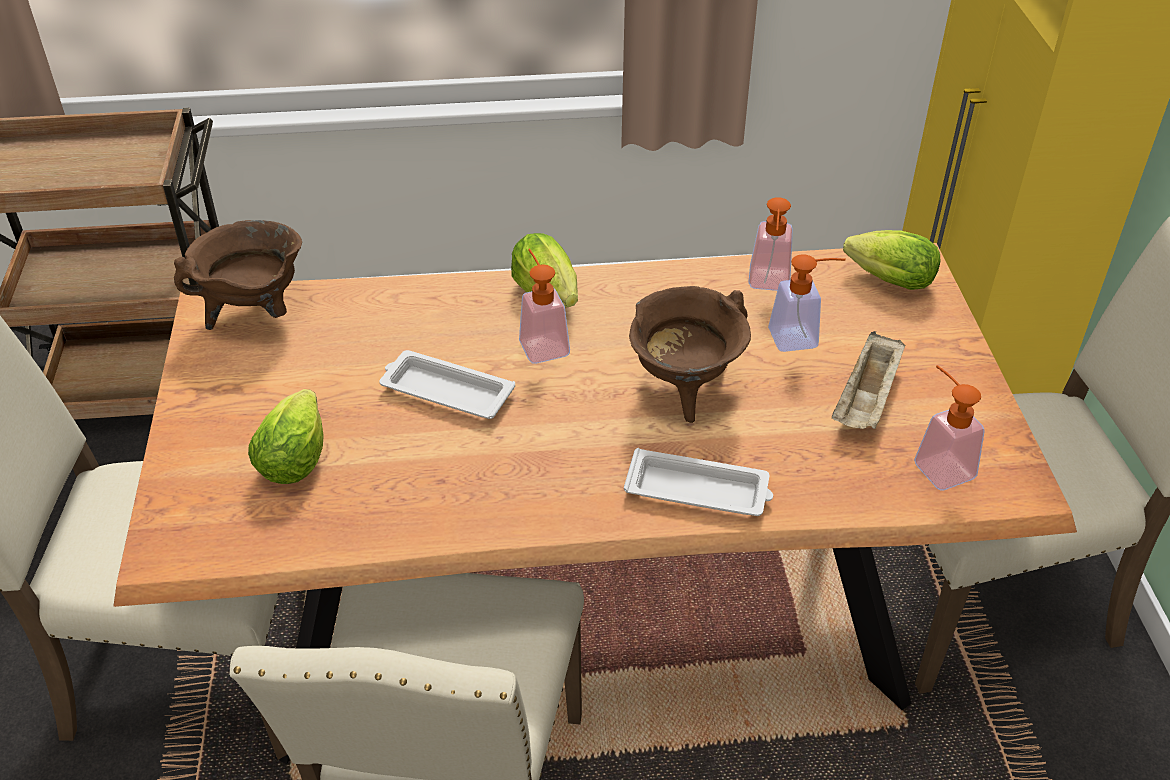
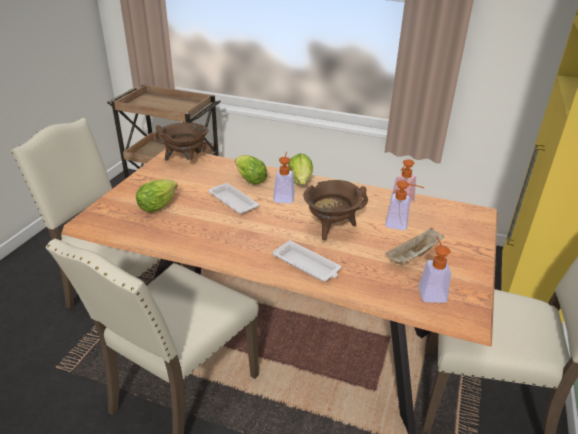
camera: 25 degrees right, 10 degrees down
(885, 280) = (459, 215): lettuce -> lettuce (248, 179)

